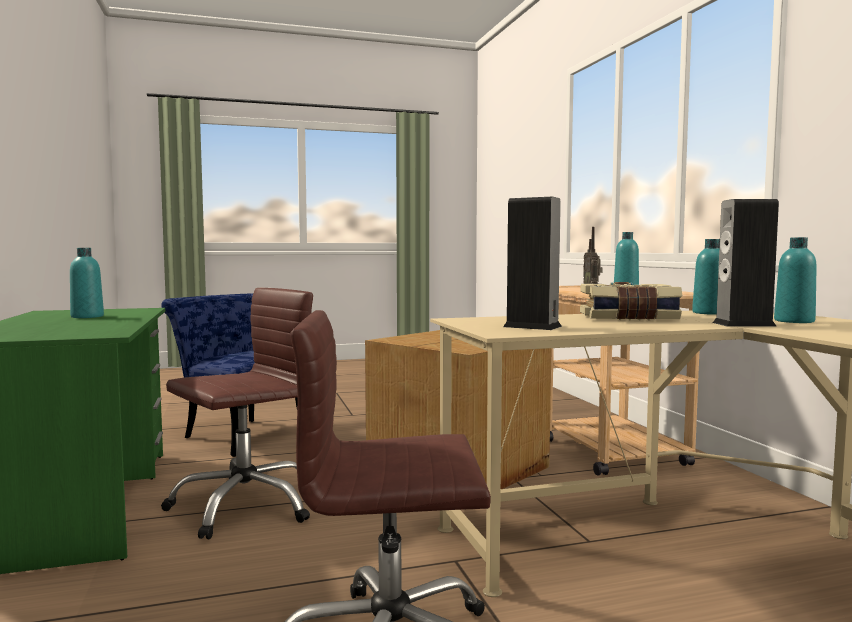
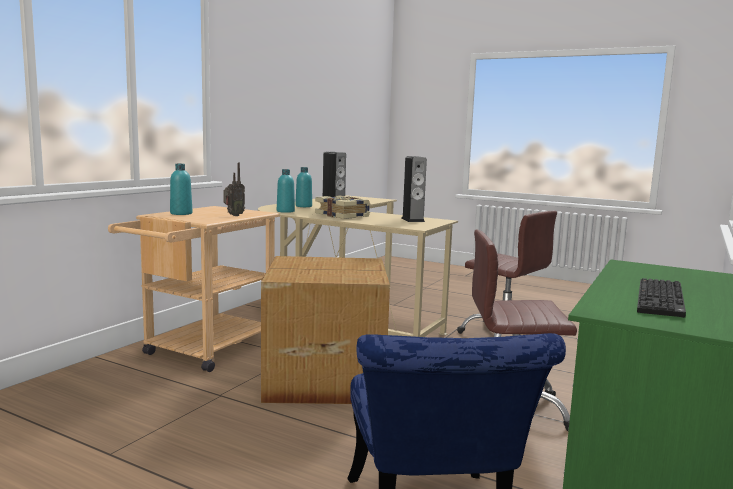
camera: 135 degrees left, 5 degrees up
(87, 316) = (662, 300): turquoise bottle -> keyboard

